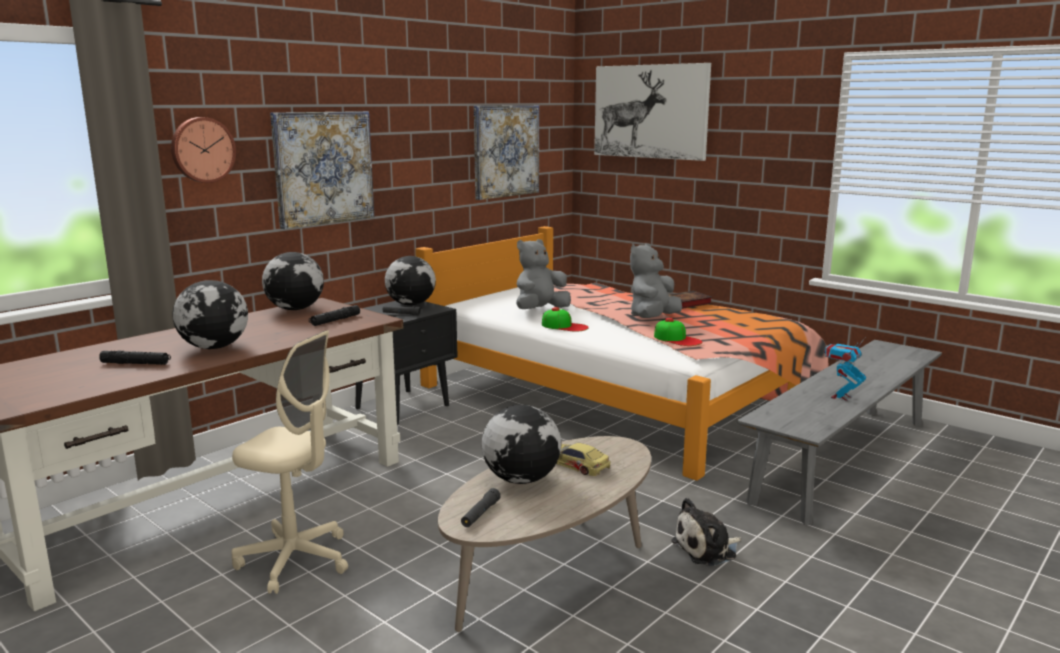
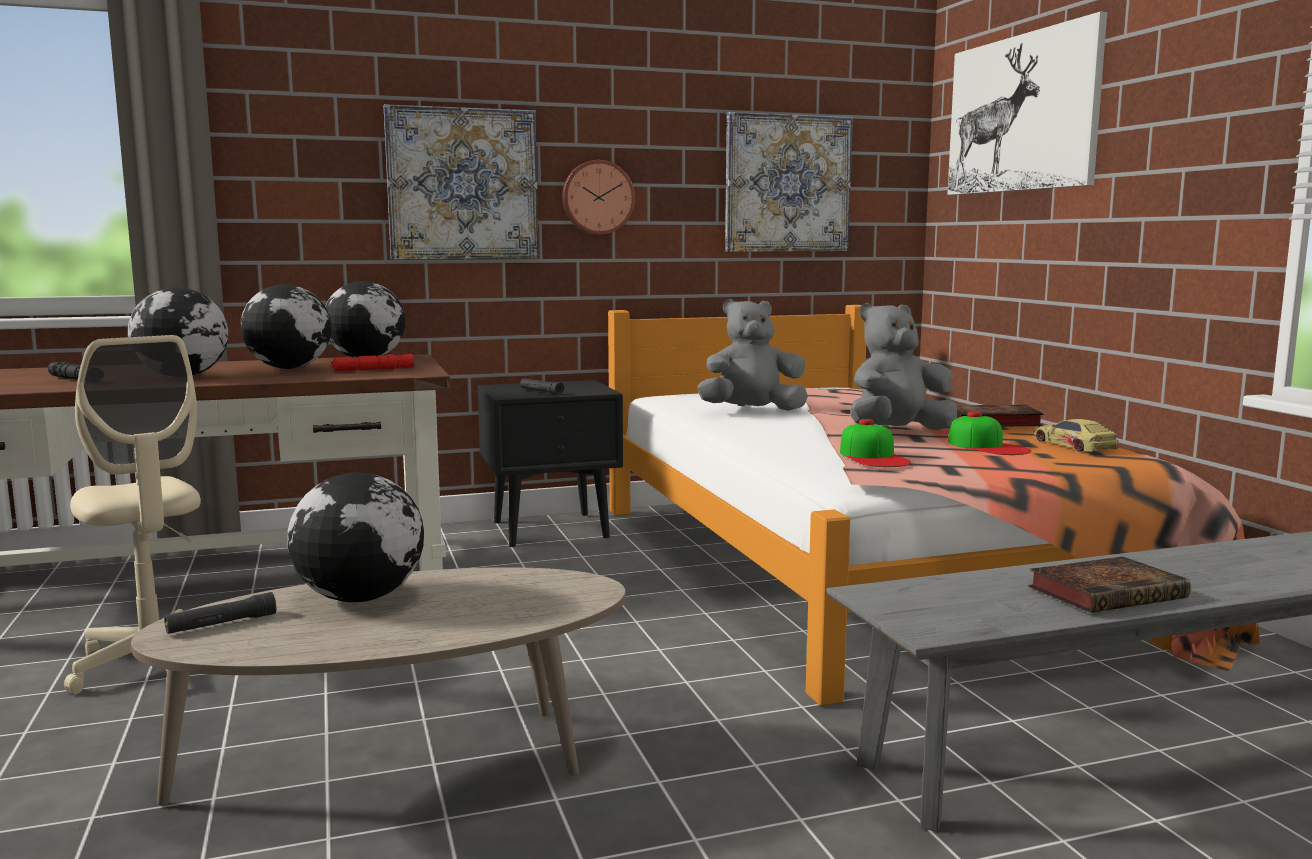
camera: 30 degrees right, 5 degrees down
(202, 150) = (283, 147): wall clock -> wall clock (597, 197)
(335, 320) = (373, 370): black flashlight -> red flashlight
(411, 304) = (578, 385): globe -> globe (290, 368)
(564, 326) = (744, 428): cap -> cap (988, 446)
(576, 464) = (470, 597): toy car -> toy car (1074, 445)
(707, 549) = (679, 812): plush toy -> none
(841, 397) = (1108, 592): toy robot -> book

